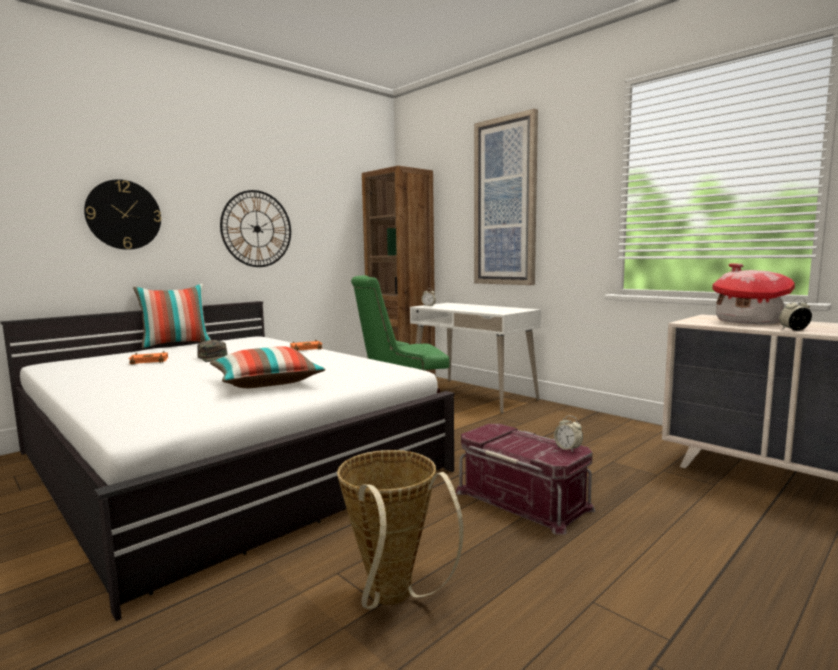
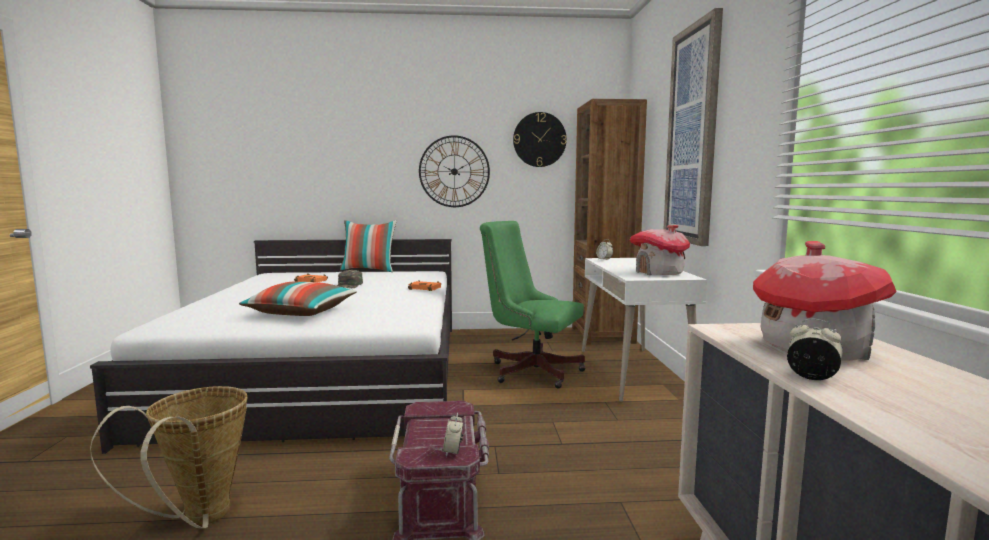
camera: 40 degrees right, 0 degrees up
(123, 215) = (340, 162): wall clock -> wall clock (539, 139)
(500, 309) = (659, 272): none -> toy house

